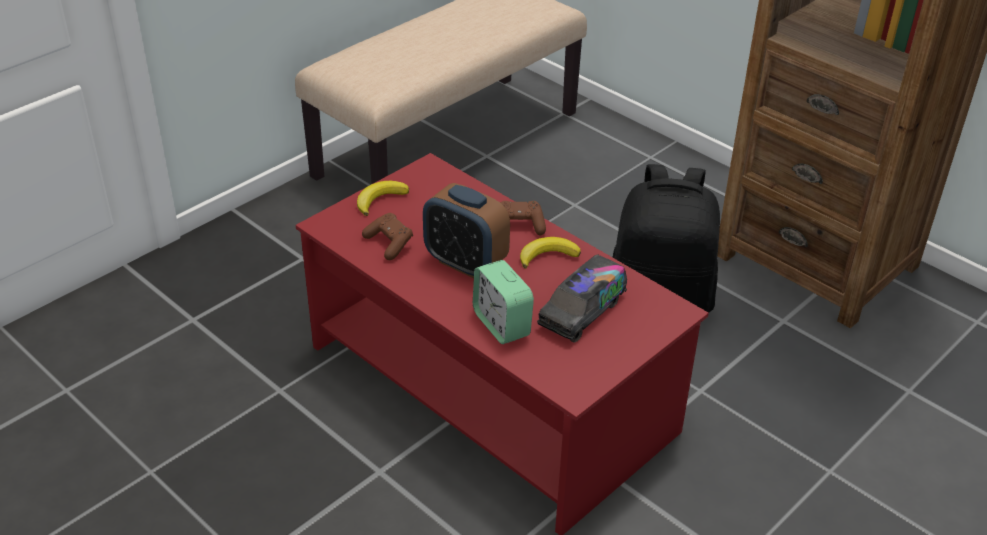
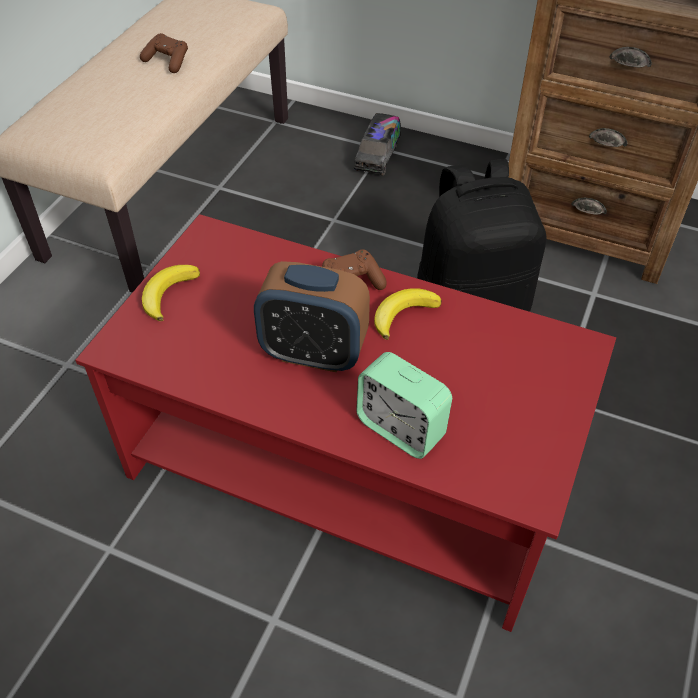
camera: 20 degrees left, 10 degrees up
(389, 243) = (208, 353): brown game controller -> brown game controller (167, 62)
(582, 312) = (483, 380): toy truck -> toy truck (377, 155)

